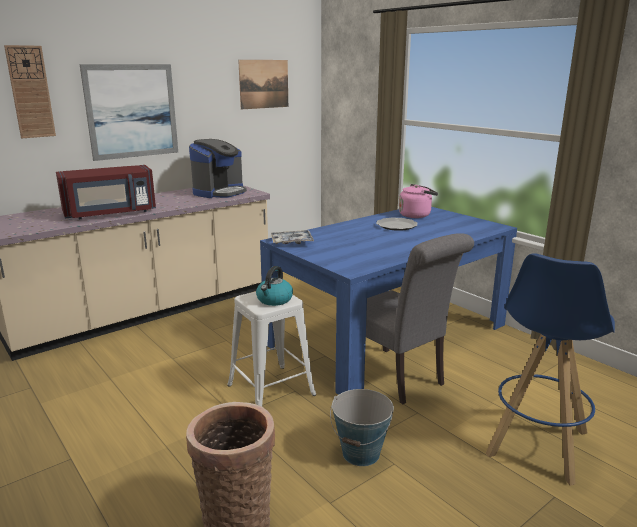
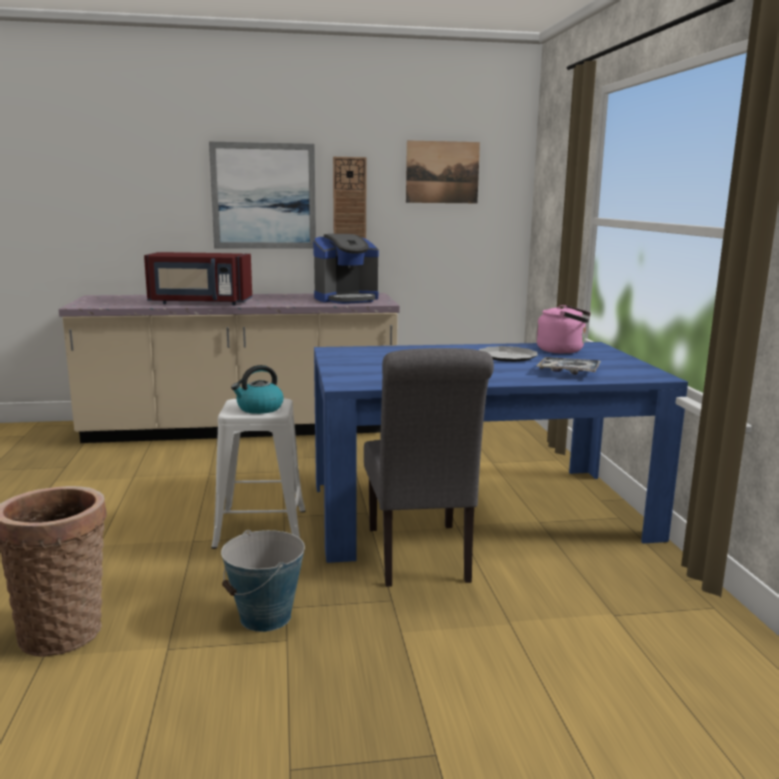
camera: 30 degrees right, 5 degrees down
(30, 92) = (155, 169): wall clock -> wall clock (349, 202)
(292, 242) = (343, 352): tray -> tray (568, 372)
(537, 444) = (502, 689): blue stool -> none

